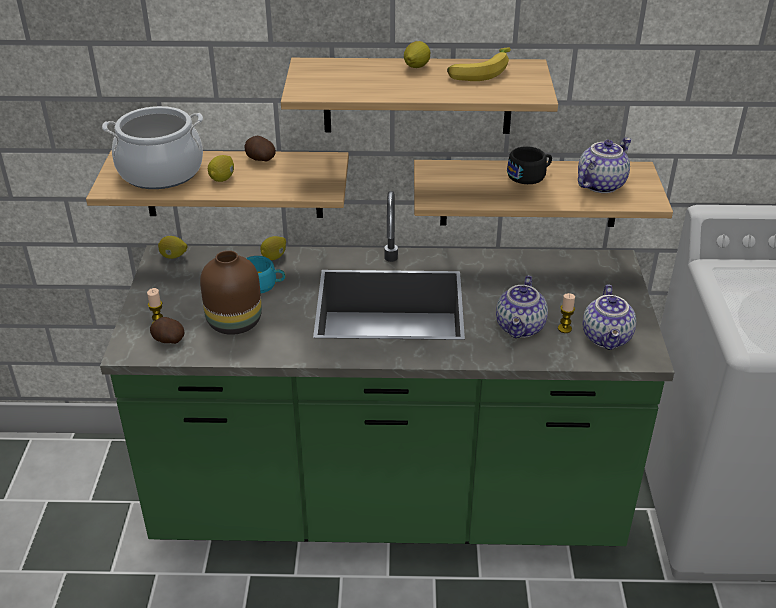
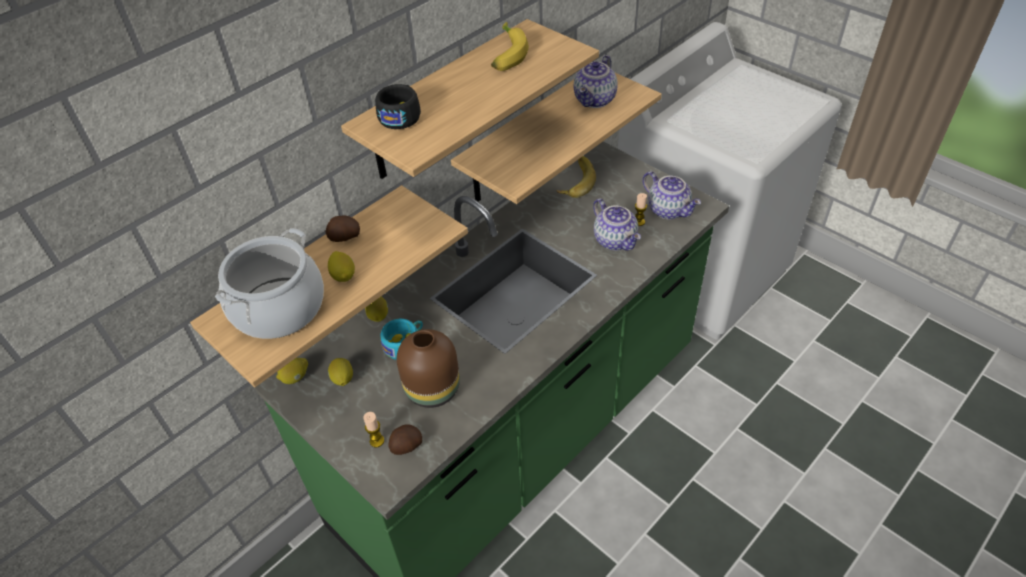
camera: 45 degrees left, 10 degrees up
(416, 67) = (455, 76): lemon -> lemon (342, 379)
(530, 175) = (545, 121): black cup -> black cup (401, 115)
(560, 266) = (574, 180): none -> banana
(600, 184) = (595, 100): teapot -> teapot turned 150 degrees counterclockwise

